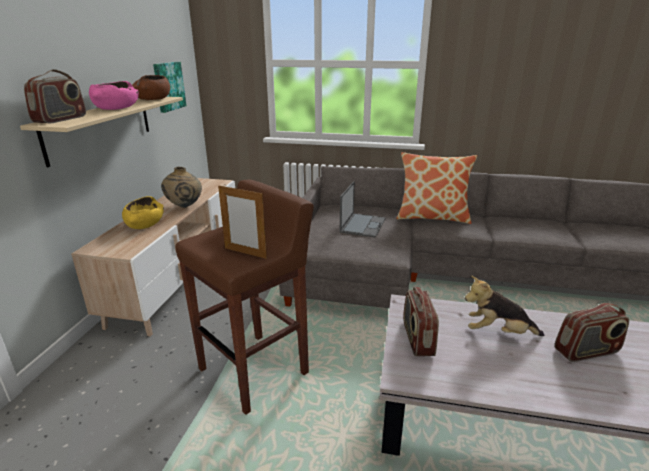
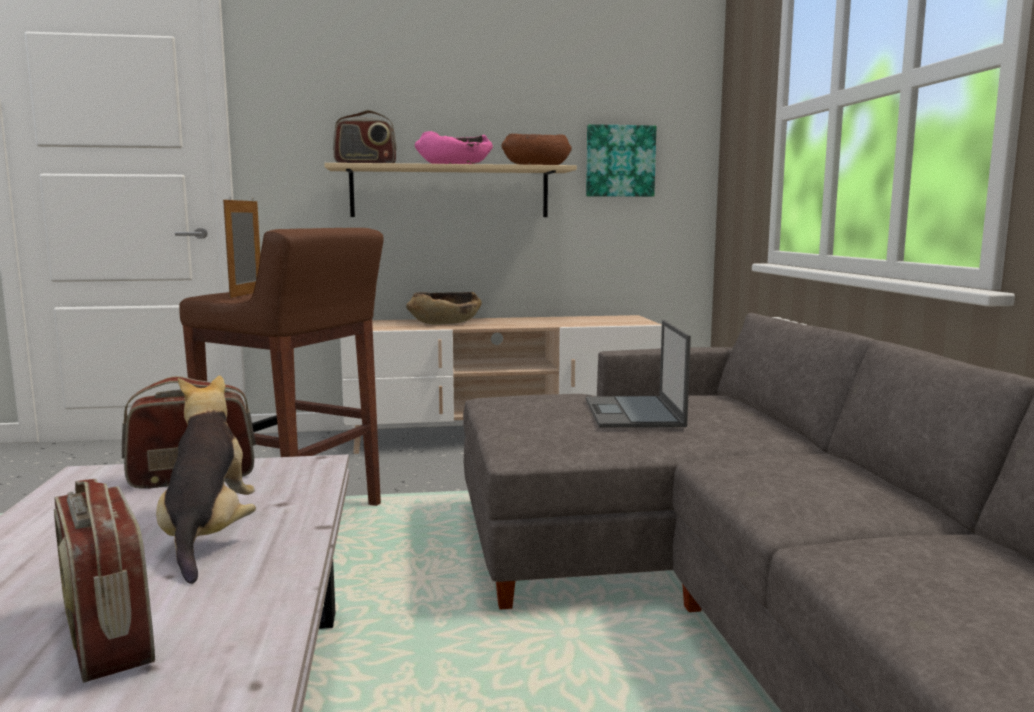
camera: 70 degrees right, 15 degrees down
(145, 223) = (445, 323): yellow bowl -> brown bowl
(184, 206) = (518, 324): beige vase -> none
(363, 225) = (634, 413): laptop -> laptop turned 90 degrees clockwise
(432, 217) = (799, 461): pillow -> none

